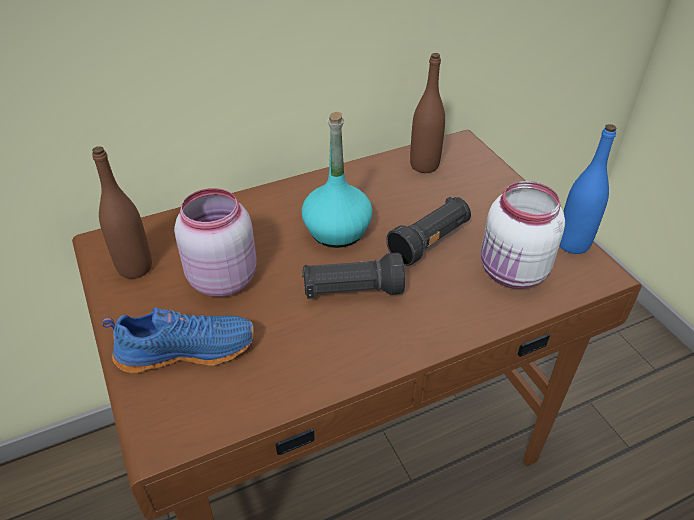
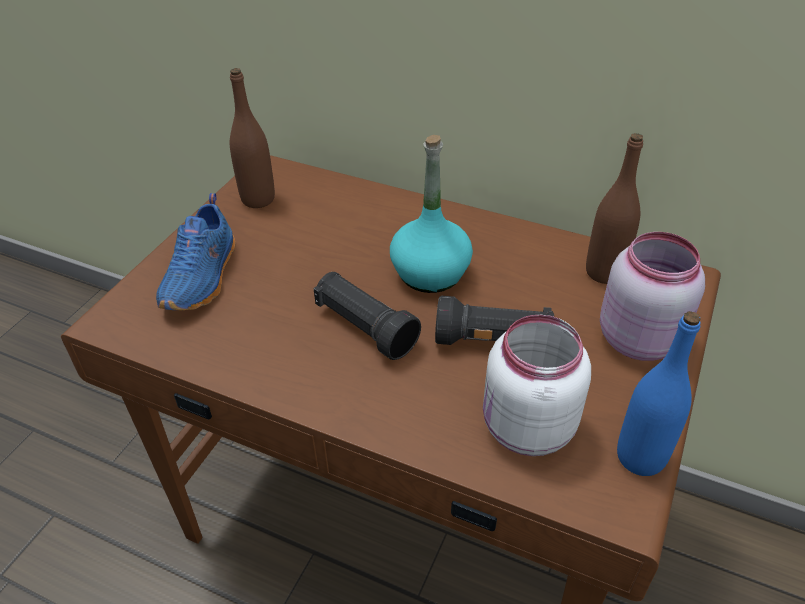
camera: 50 degrees right, 0 degrees up
(186, 349) = (203, 277): blue shoe -> blue shoe turned 60 degrees clockwise
(222, 278) = (296, 246): pink jar -> pink jar (638, 337)

